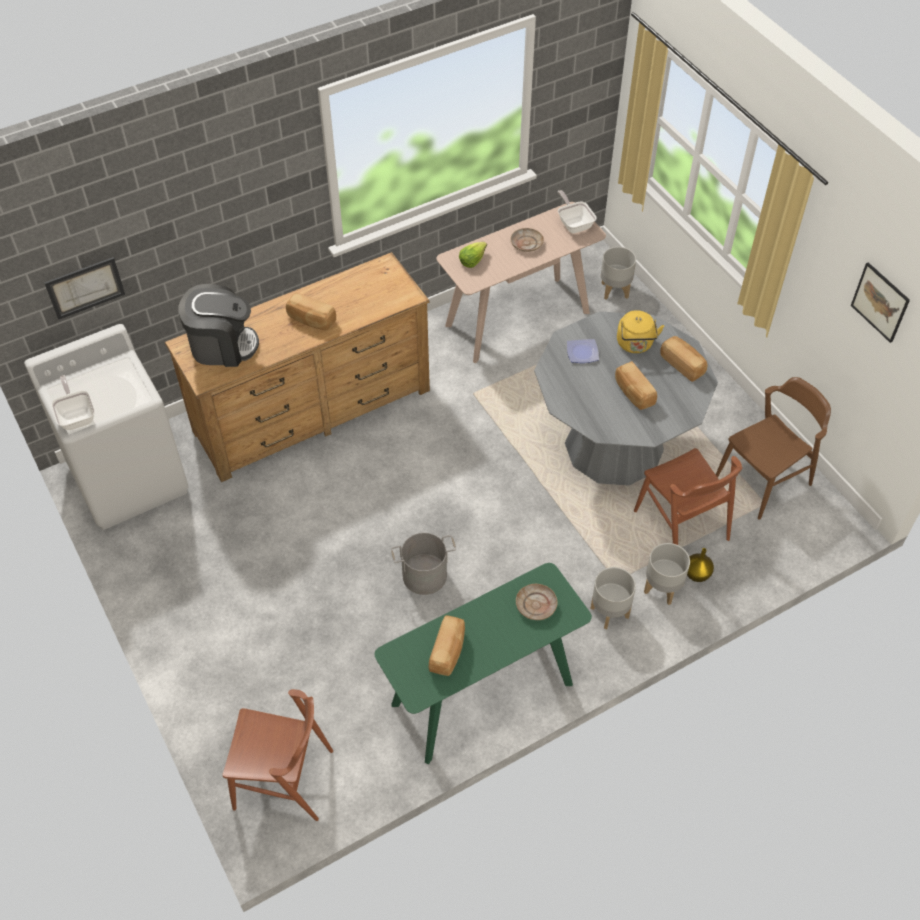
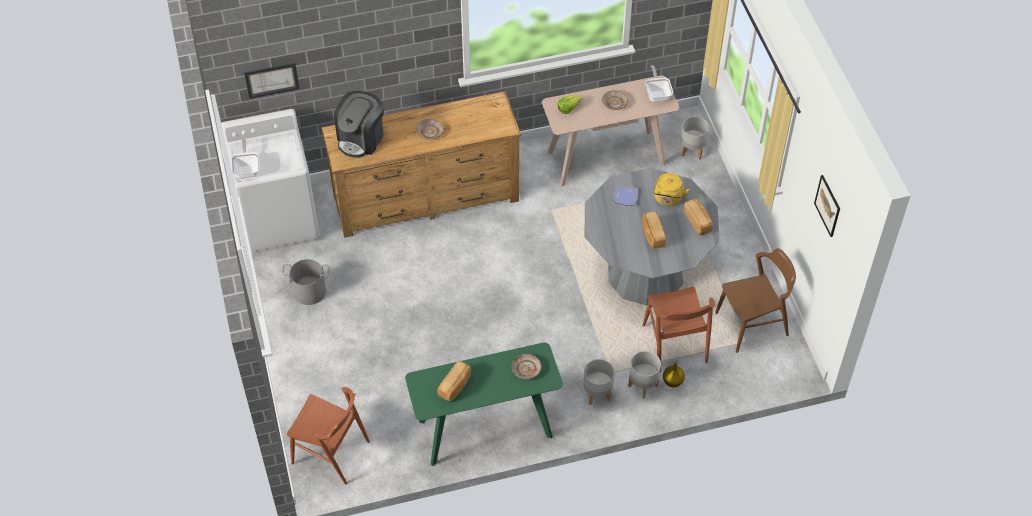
camera: 15 degrees right, 0 degrees up
(222, 346) = (361, 138): coffee machine -> coffee machine turned 105 degrees clockwise
(311, 320) = (430, 132): bread -> beige plate
(424, 575) = (471, 337): grey bucket -> grey bucket (309, 291)

